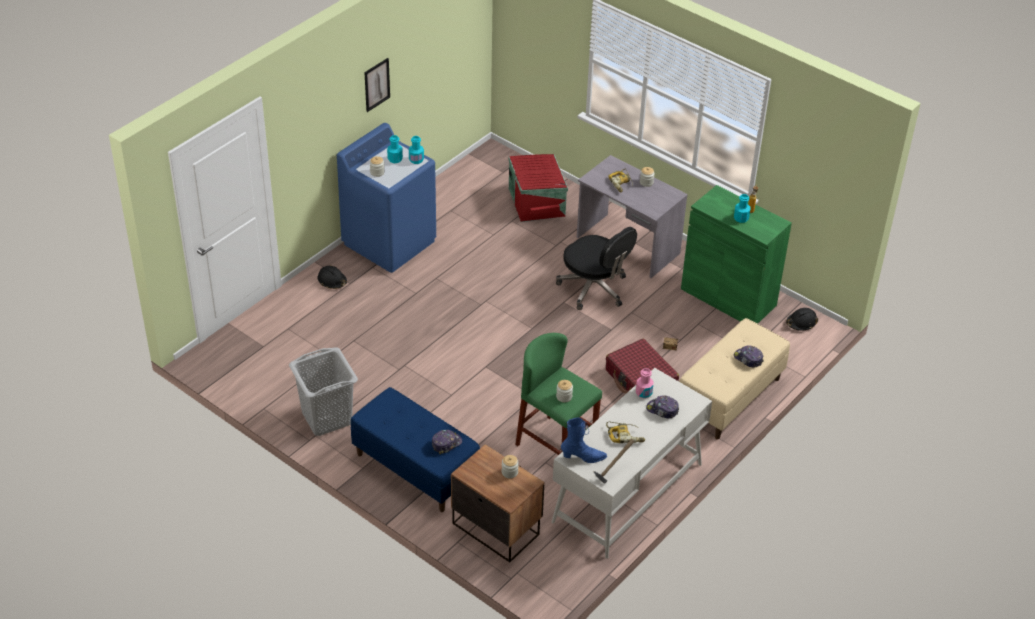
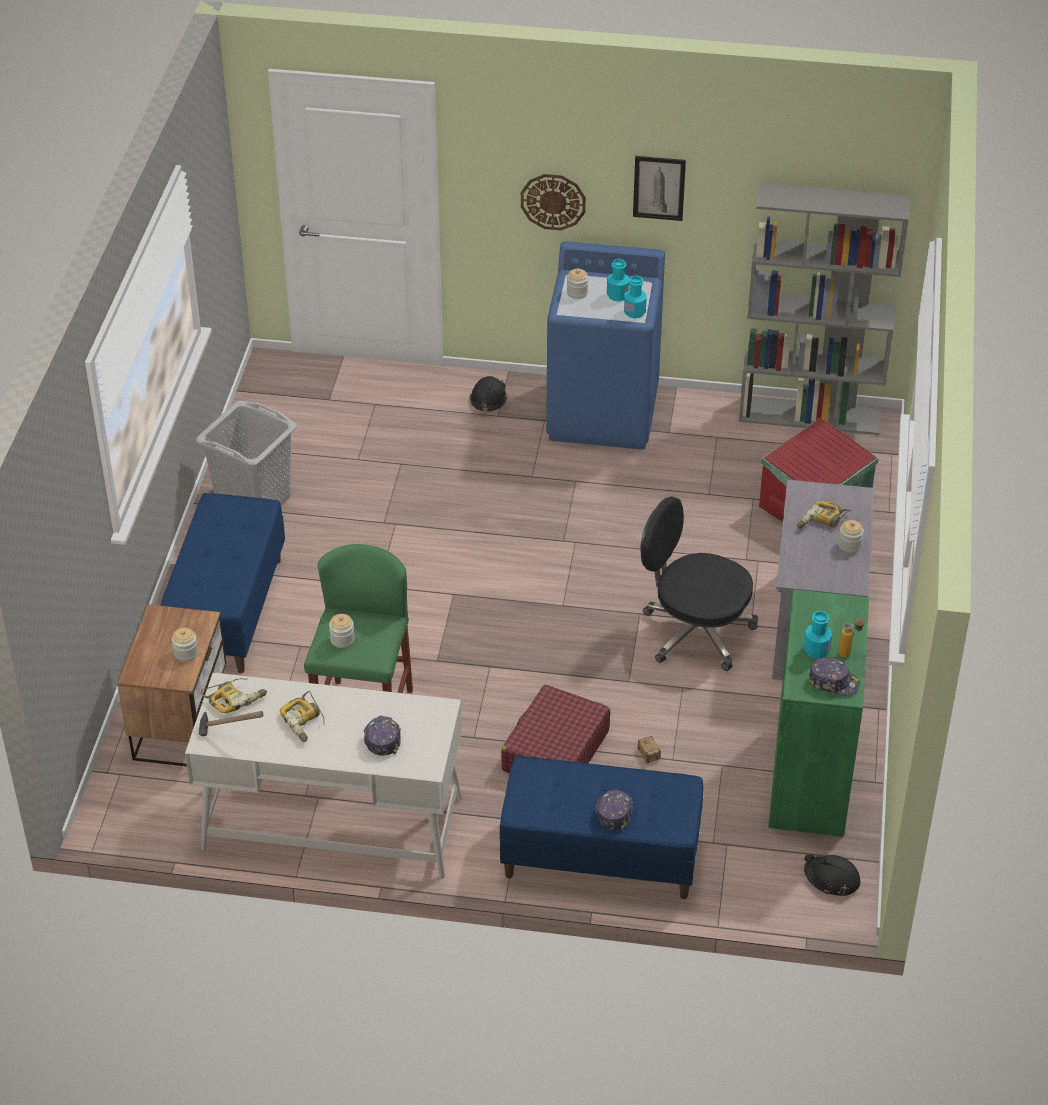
camera: 60 degrees right, 0 degrees up
(327, 131) = (553, 201): none -> wall clock
(446, 443) = (218, 588): cap -> cap (833, 682)
(466, 170) = (810, 415): none -> grey bookcase
(583, 457) = (235, 698): blue boot -> power drill
(594, 288) = (695, 632): black office chair -> black office chair turned 105 degrees clockwise
(643, 393) = (401, 708): pink bottle -> none
(729, 398) = (599, 858): beige bench -> blue bench

